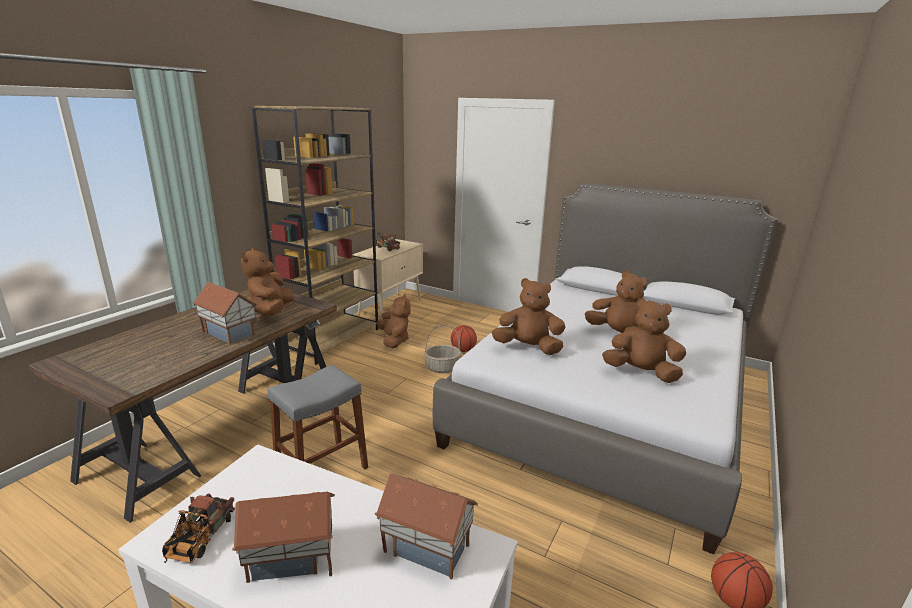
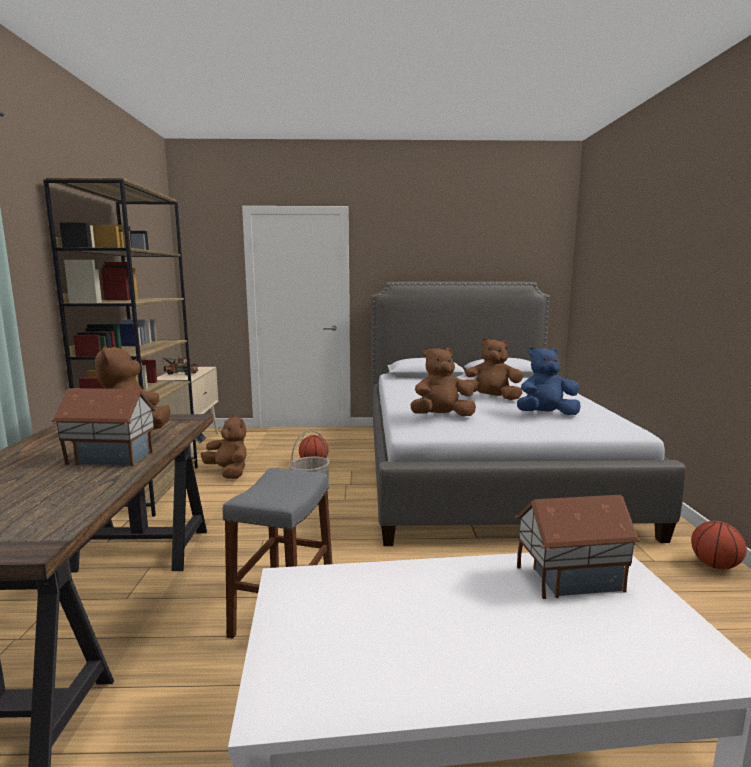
camera: 30 degrees left, 10 degrees down
(198, 541) = (335, 681): toy truck -> none
(292, 560) = (473, 646): toy house -> none
(641, 373) = (546, 415): brown plush toy -> blue plush toy

